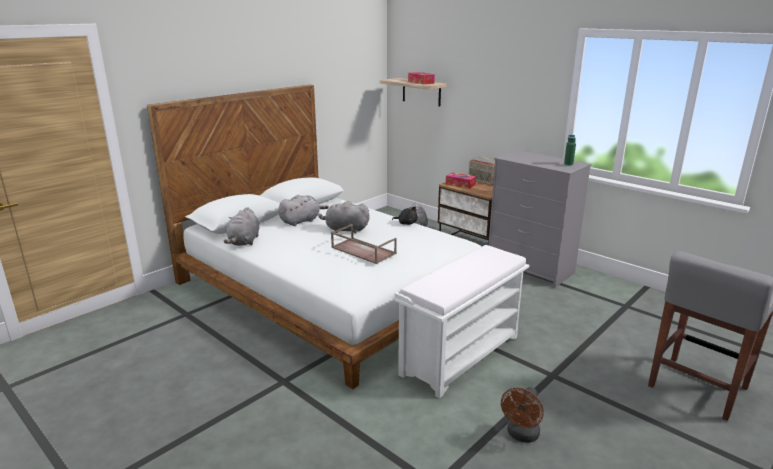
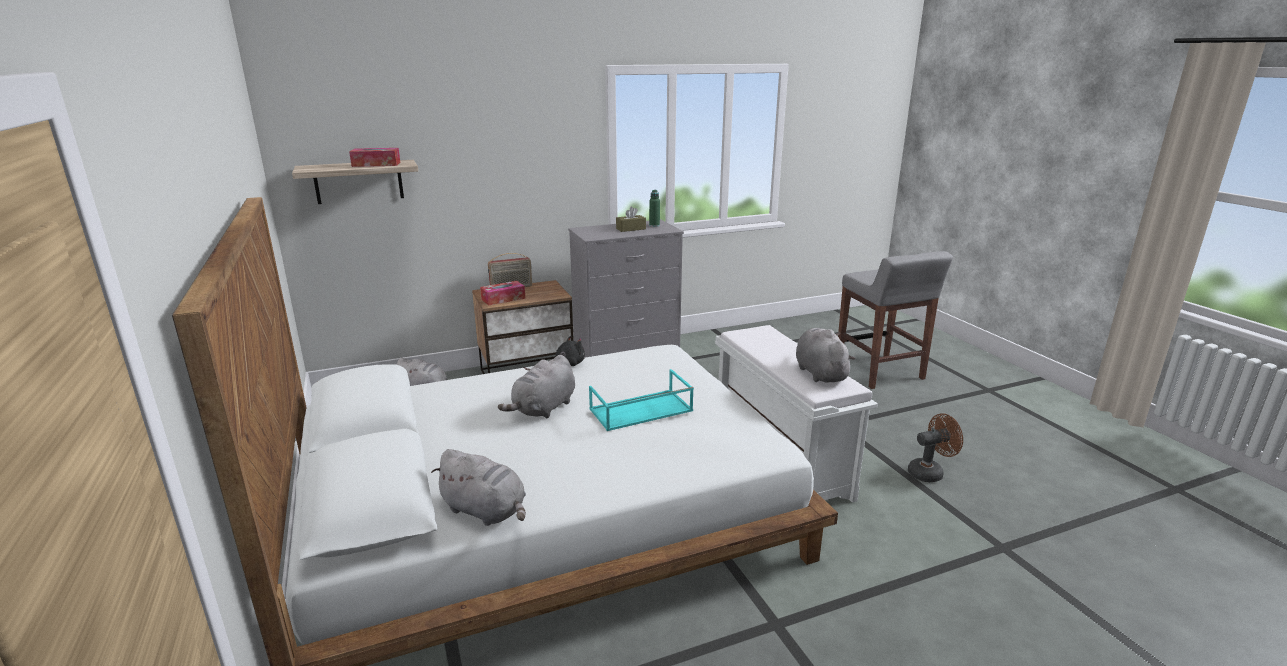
camera: 65 degrees left, 0 degrees up
(301, 221) = (456, 438): grey plush toy -> grey plush toy (819, 373)
(362, 250) = (640, 411): brown tray -> turquoise tray
(521, 435) = (929, 472): brown fan -> brown fan turned 75 degrees counterclockwise
(545, 161) = (631, 229): none -> brown tissue box

